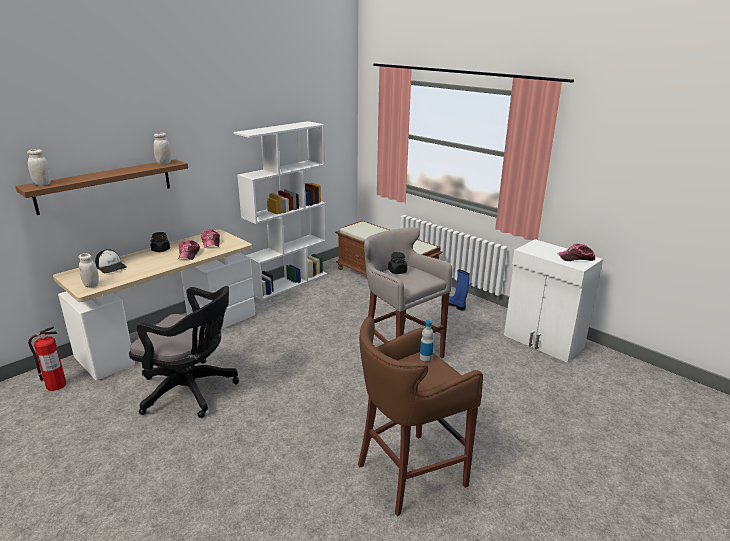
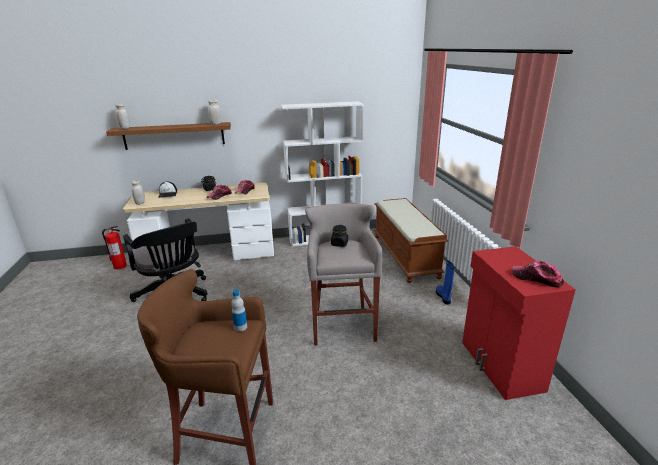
camera: 35 degrees right, 0 degrees up
(543, 342) = (500, 366): white cabinet -> red cabinet

